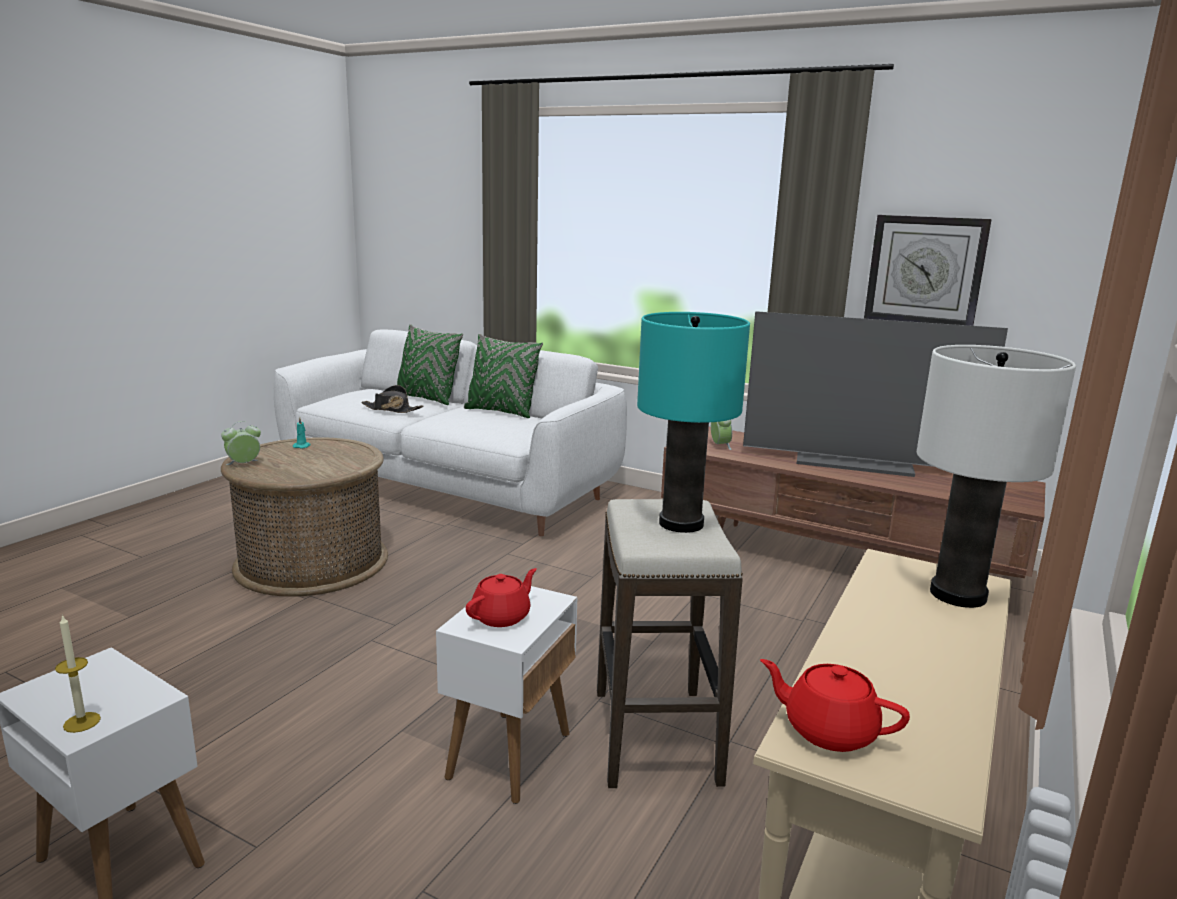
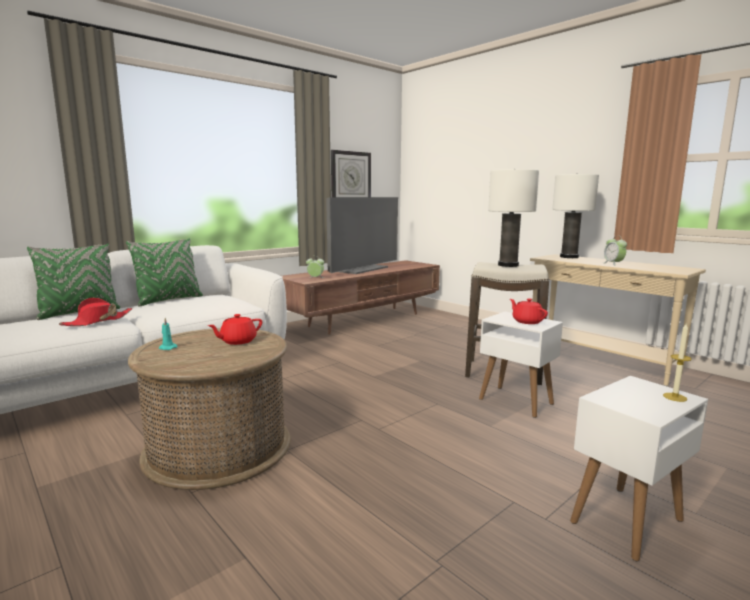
camera: 70 degrees left, 5 degrees down
(244, 464) = (197, 366): alarm clock -> alarm clock (613, 264)
(391, 409) = (98, 321): black hat -> red hat
(681, 523) = (508, 265): turquoise table lamp -> white table lamp
(828, 730) = (668, 270): red teapot -> red teapot (237, 341)

